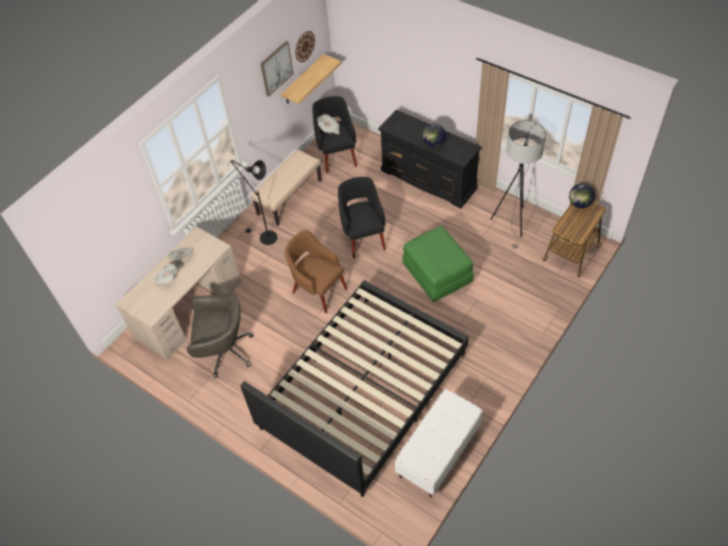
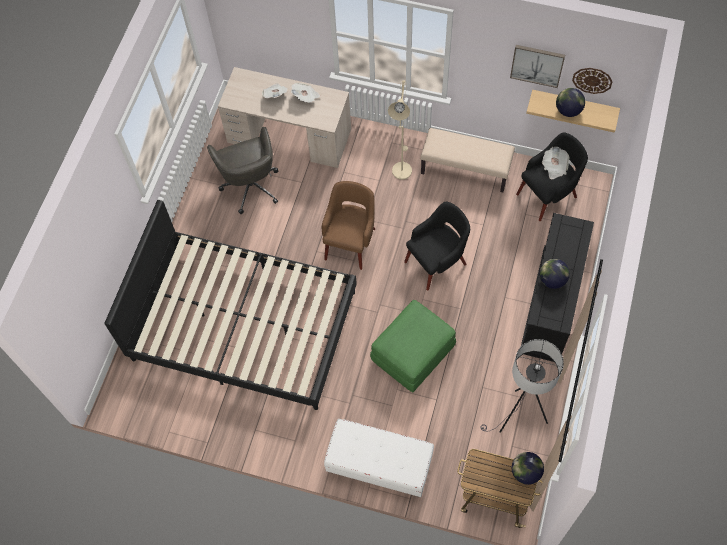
camera: 70 degrees right, 10 degrees up
(265, 237) = (401, 167): black floor lamp -> beige floor lamp
(310, 79) = (568, 110): none -> globe
(438, 452) = (194, 415): white bench -> white bench (379, 466)

